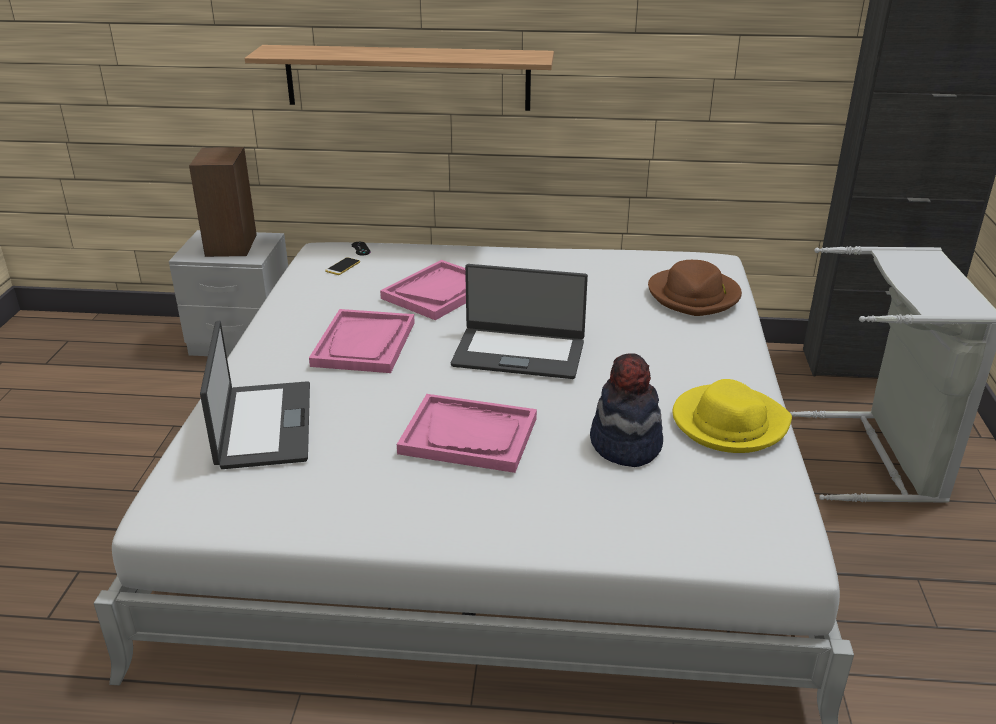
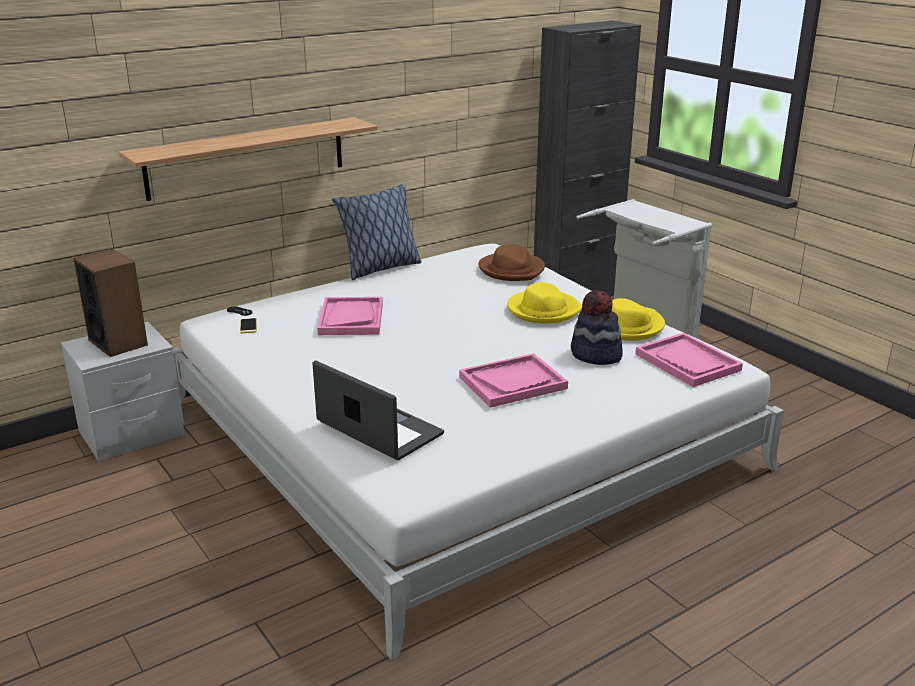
camera: 40 degrees left, 5 degrees down
(364, 344) = (359, 362): pink tray -> pink tray (688, 362)
(519, 353) = (465, 332): laptop -> none
(557, 246) = (380, 268): none -> pillow
(654, 360) = (543, 310): none -> yellow hat

